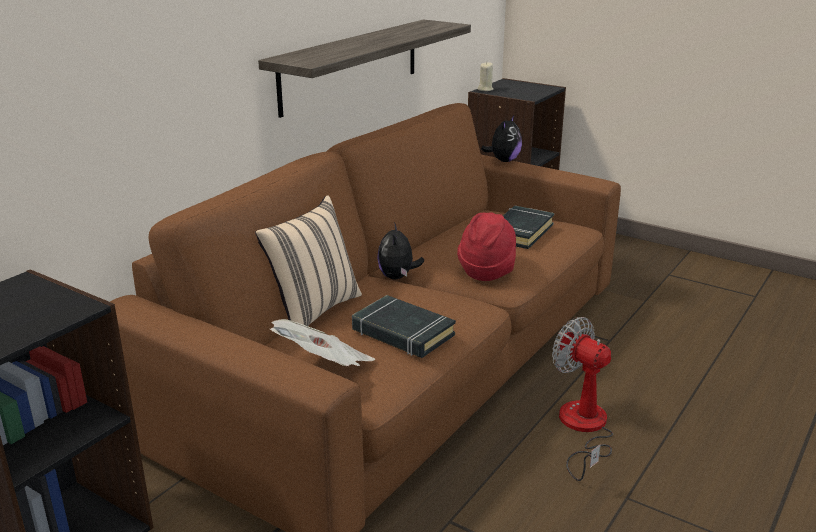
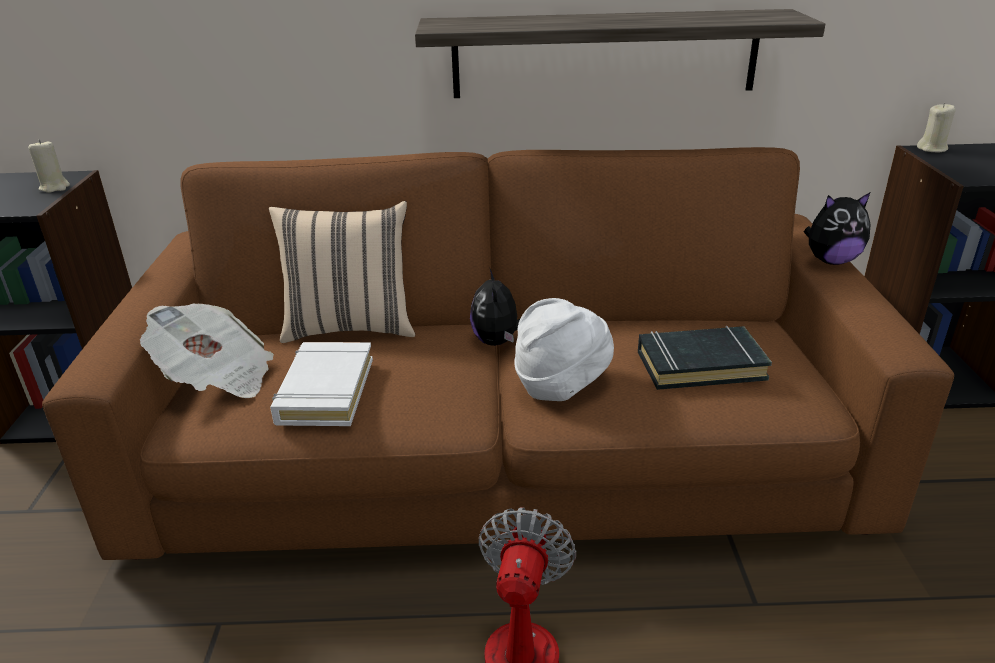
camera: 55 degrees right, 5 degrees up
(45, 291) = (55, 187): none -> beige candle
(398, 277) = (498, 341): plush toy -> plush toy turned 60 degrees counterclockwise
(402, 333) = (325, 391): black book -> white book
(487, 271) = (561, 386): red hat -> white hat

